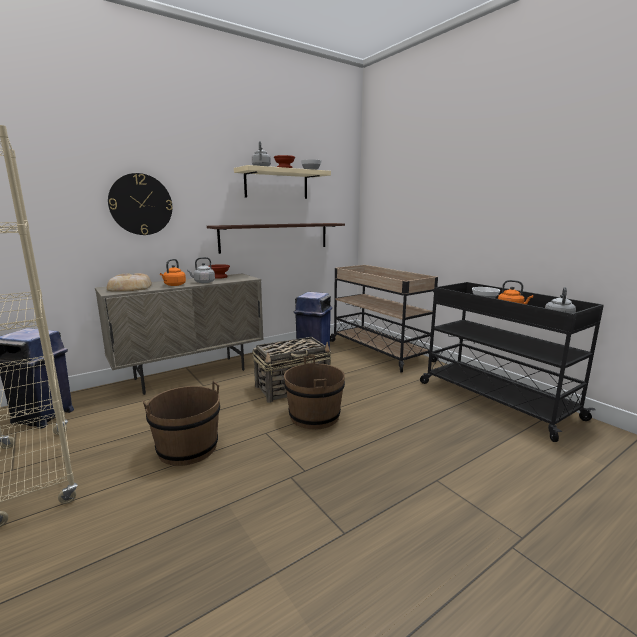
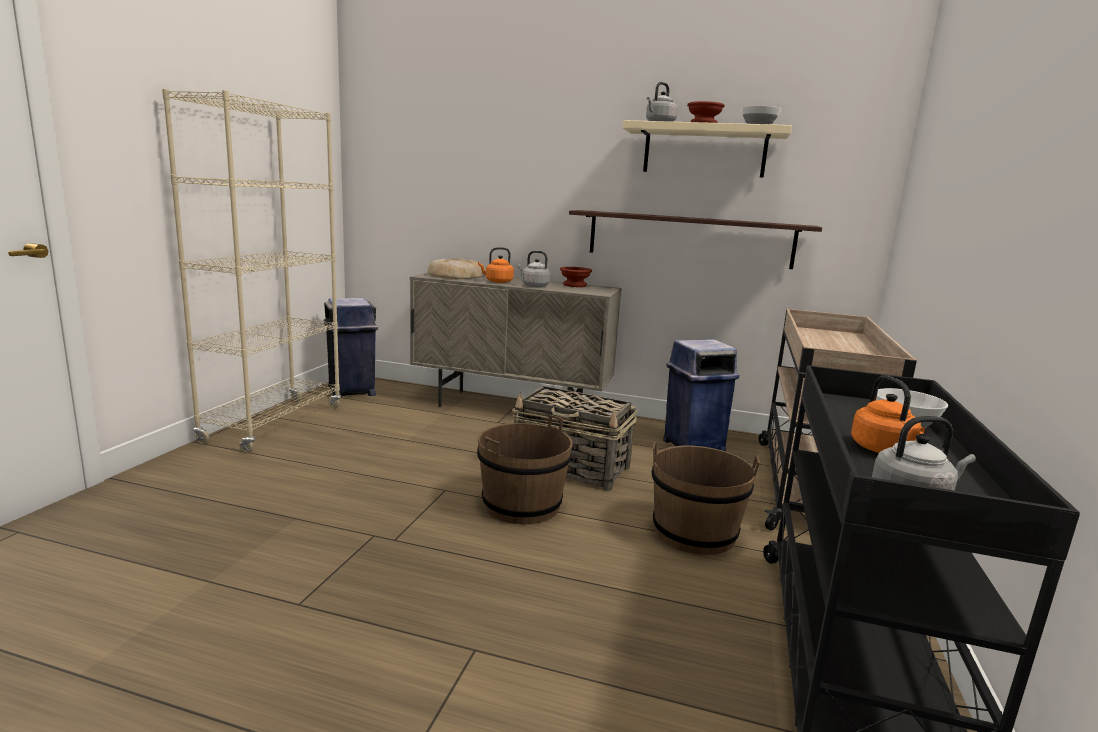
camera: 50 degrees right, 0 degrees up
(141, 204) = (499, 176): wall clock -> none
(187, 448) = (369, 463): brown bucket -> brown bucket (694, 533)

